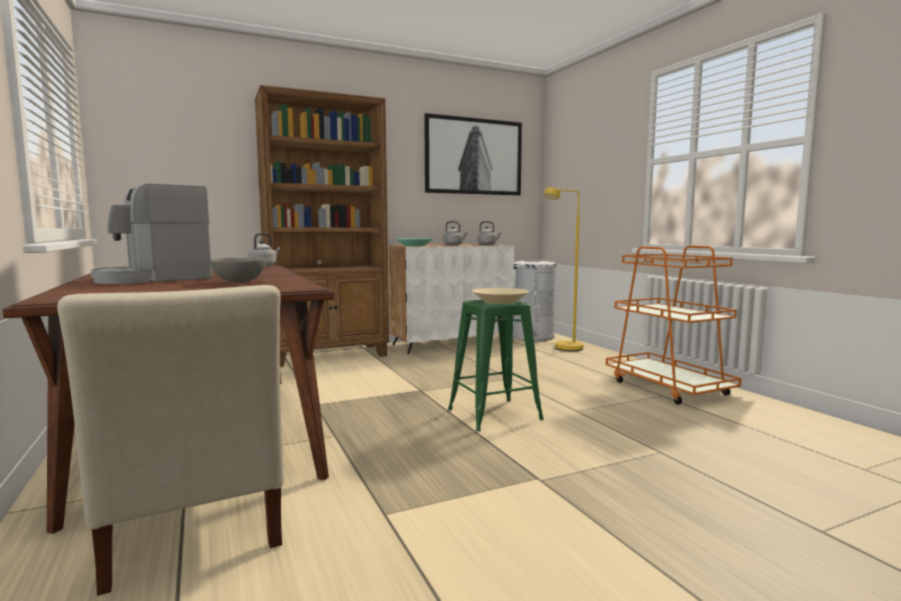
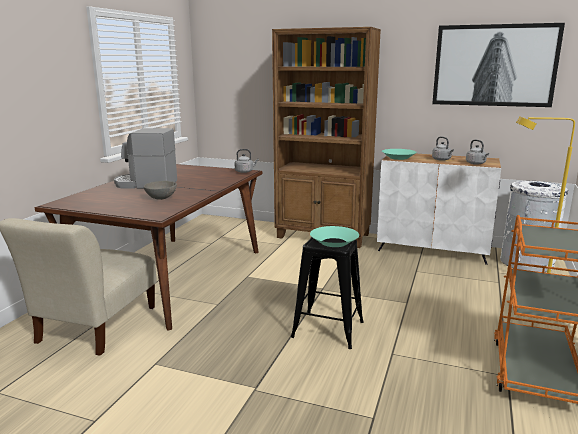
camera: 45 degrees right, 10 degrees up
(494, 414) = (328, 329): green stool -> black stool
(500, 301) = (334, 242): beige bowl -> turquoise bowl

